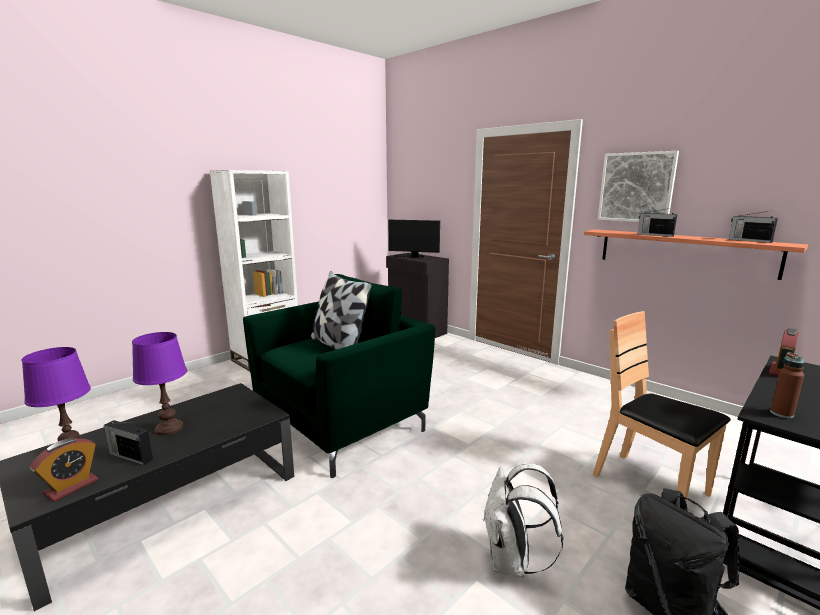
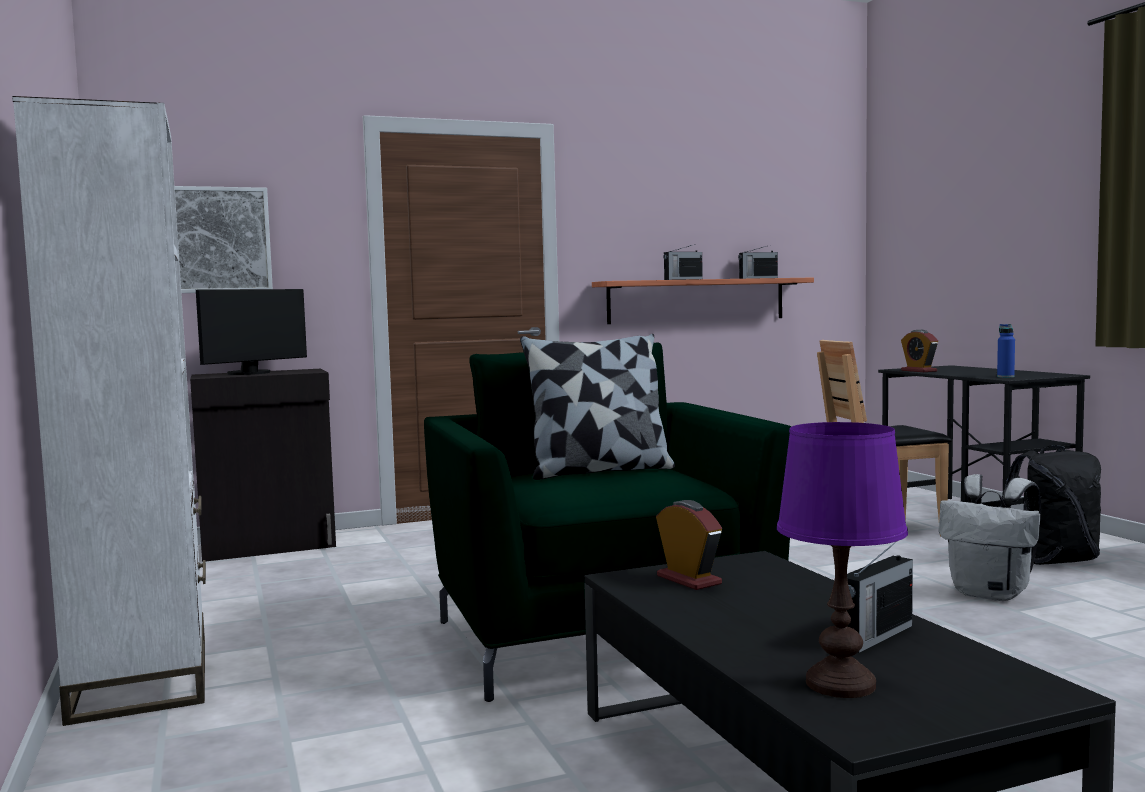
camera: 65 degrees left, 10 degrees down
(71, 487) = (982, 669): alarm clock -> alarm clock (688, 580)
(169, 428) = (771, 616): purple table lamp -> none
(636, 187) = (635, 222): picture -> picture (215, 240)
(781, 413) = (1005, 377): brown bottle -> blue bottle

